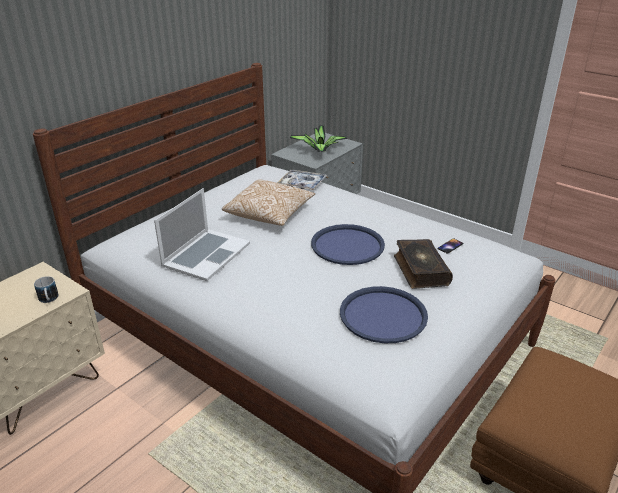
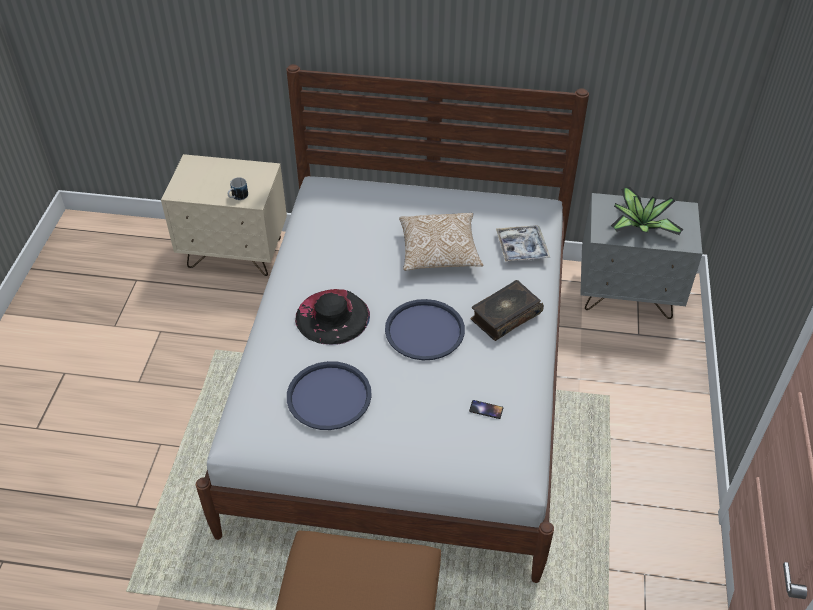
camera: 60 degrees right, 15 degrees up
(206, 254) = (339, 246): laptop -> none
(287, 283) = (332, 316): none -> black hat
(420, 270) = (420, 399): book -> book (505, 316)

